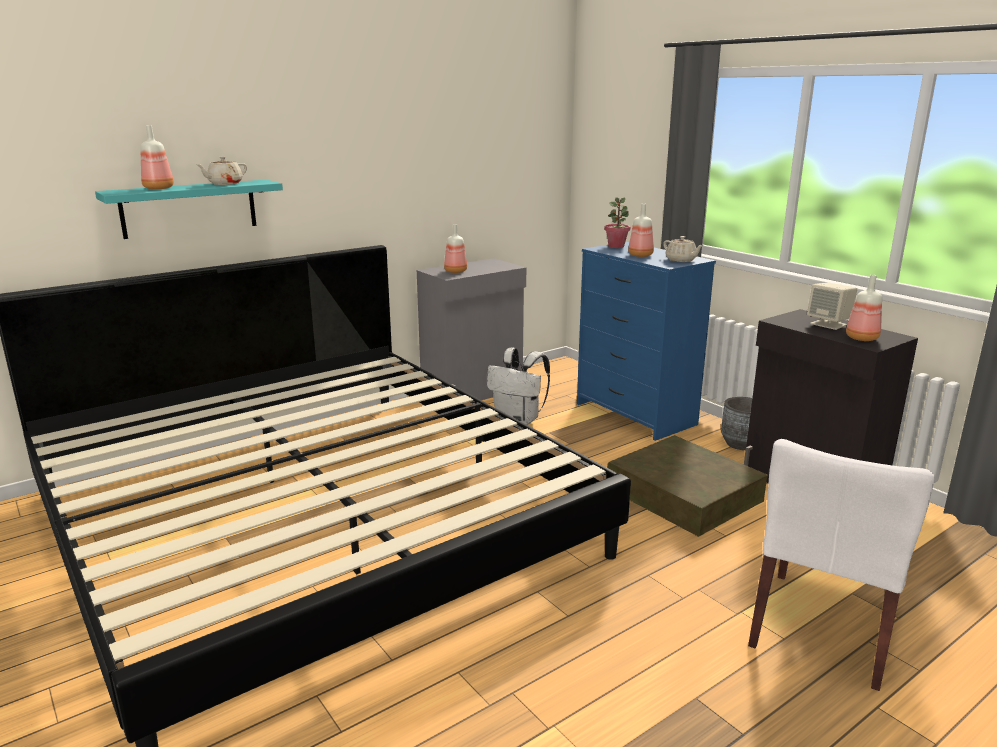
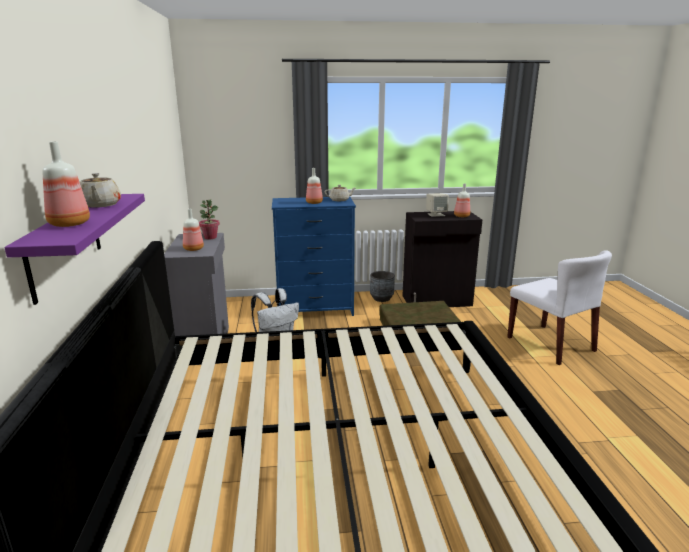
camera: 60 degrees left, 0 degrees up
(189, 208) = (65, 244): turquoise shelf -> purple shelf
(616, 246) = (281, 201): potted plant -> potted plant (210, 237)

